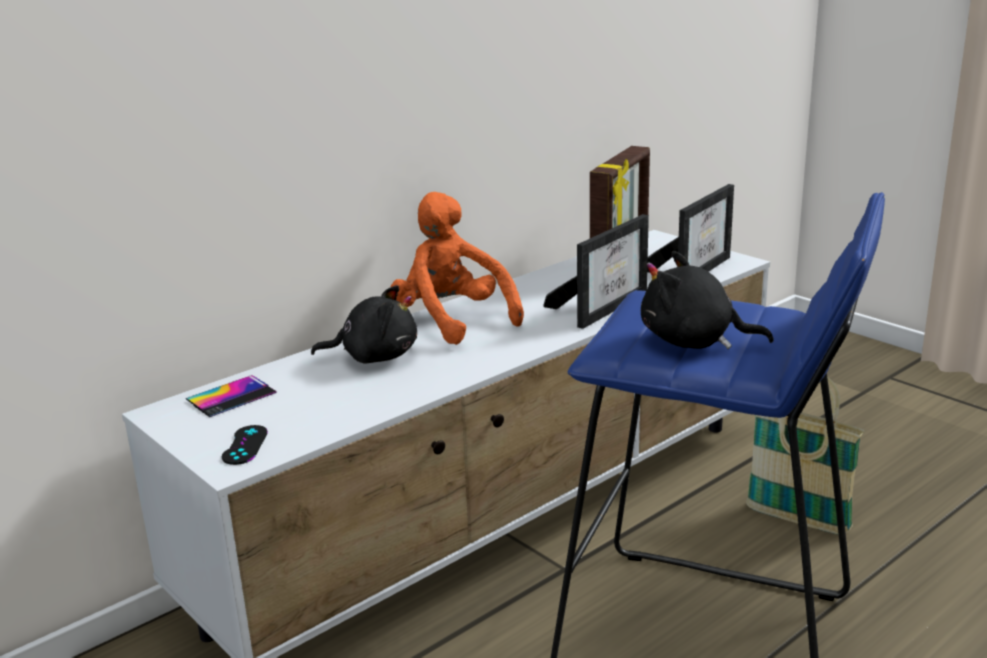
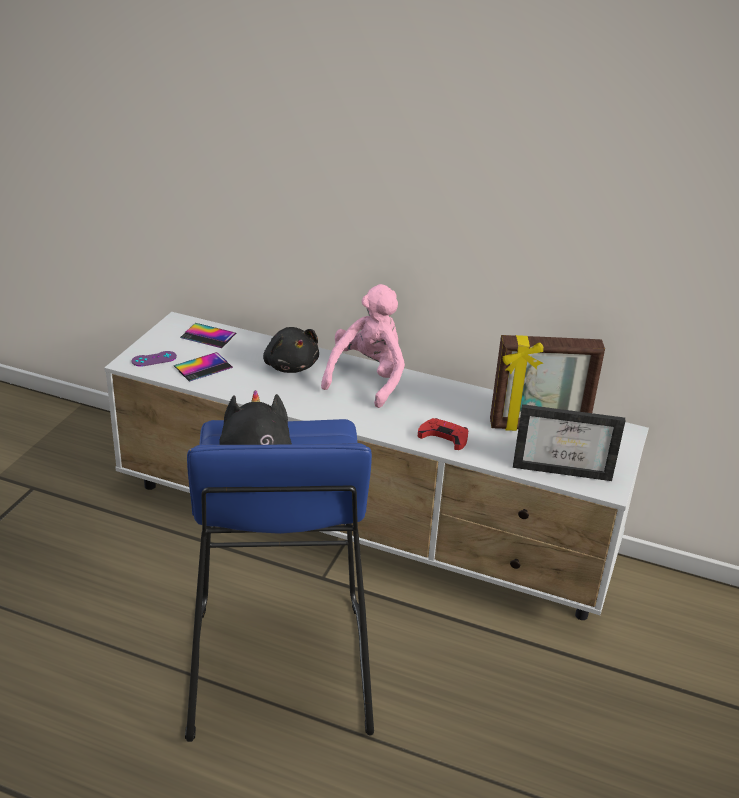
camera: 60 degrees right, 10 degrees up
(245, 445) = (154, 359): black game controller -> purple game controller
(311, 412) = (203, 367): none -> phone
(452, 321) = (367, 379): orange plush toy -> pink plush toy
(604, 306) = (444, 437): picture frame -> red game controller
(797, 520) = (469, 694): basket -> none

